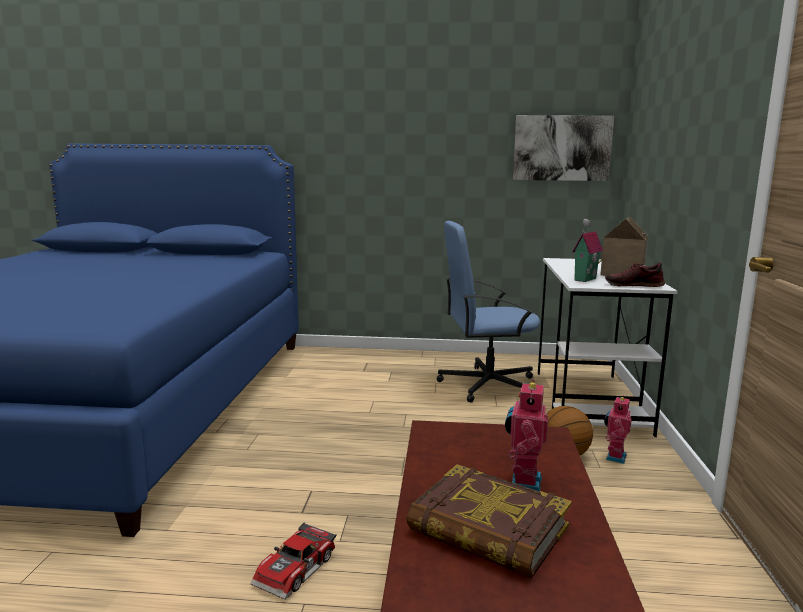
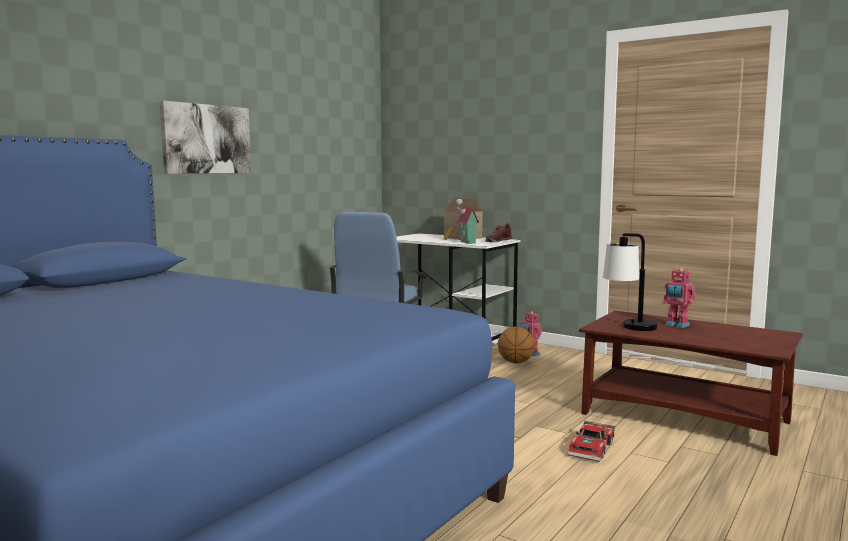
camera: 60 degrees left, 5 degrees down
(297, 570) = (593, 449): toy car -> toy car turned 60 degrees clockwise
(444, 450) = (630, 329): none -> table lamp
(488, 529) = (720, 336): book -> none
(561, 148) = (350, 148): picture -> picture (206, 139)

